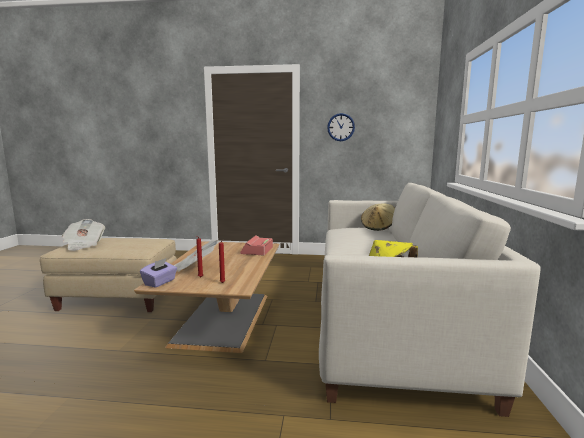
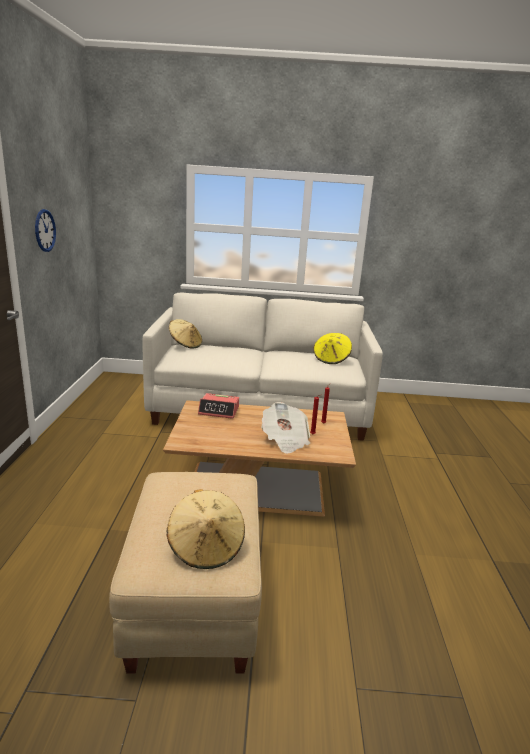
camera: 95 degrees left, 10 degrees up
(84, 245) = (206, 547): newspaper -> beige hat
(160, 282) = (333, 453): purple tissue box -> none

